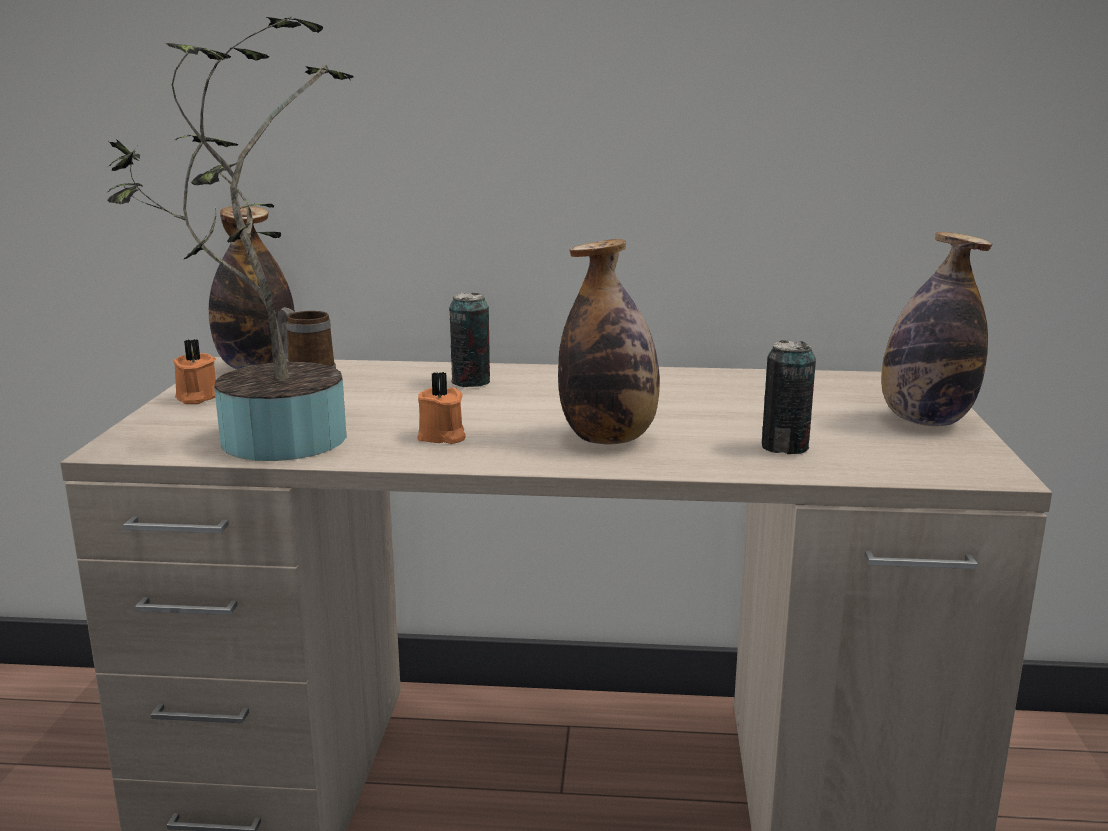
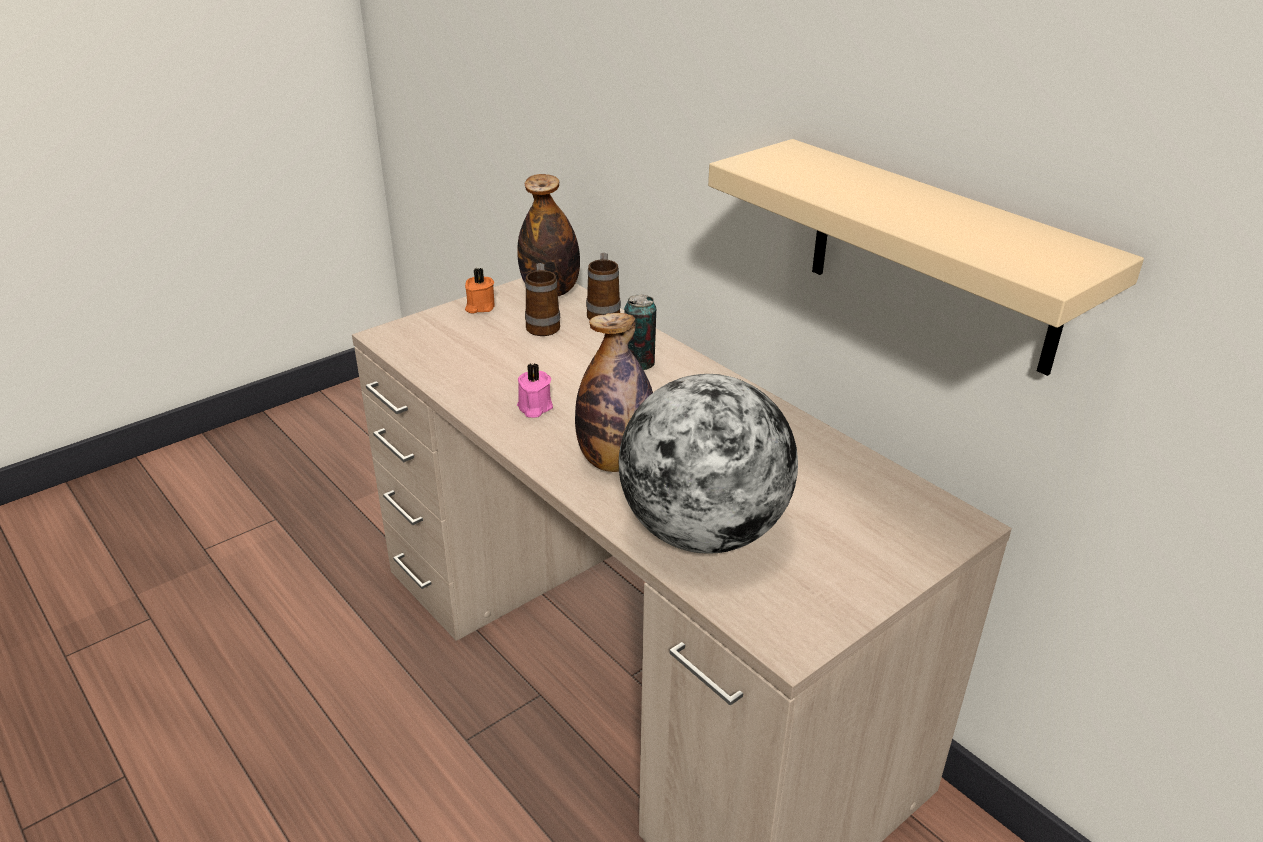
camera: 45 degrees right, 15 degrees up
(267, 439) = (453, 363): potted plant -> none
(354, 366) = (604, 313): none -> mug
(442, 437) = (534, 407): orange candle -> pink candle
(784, 447) = (703, 532): can -> globe
(801, 140) = (933, 256): none -> beige shelf
(925, 421) = (862, 569): bottle -> none

